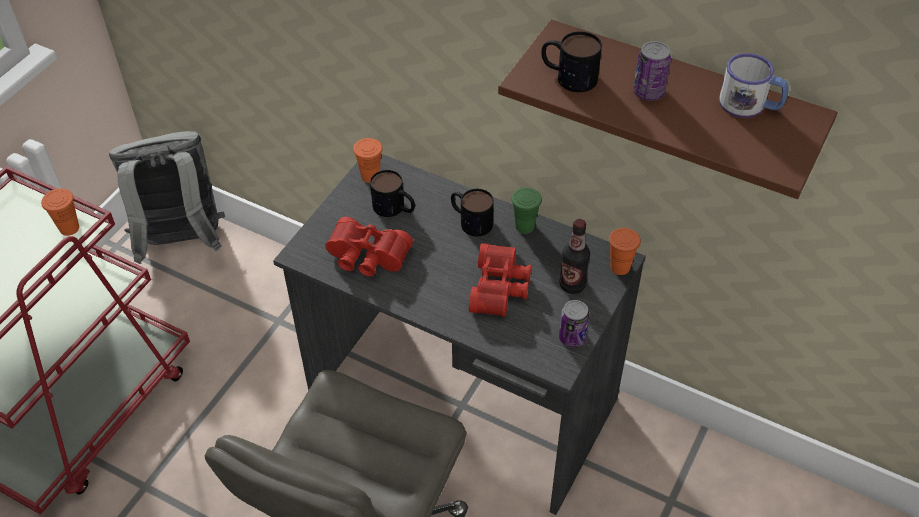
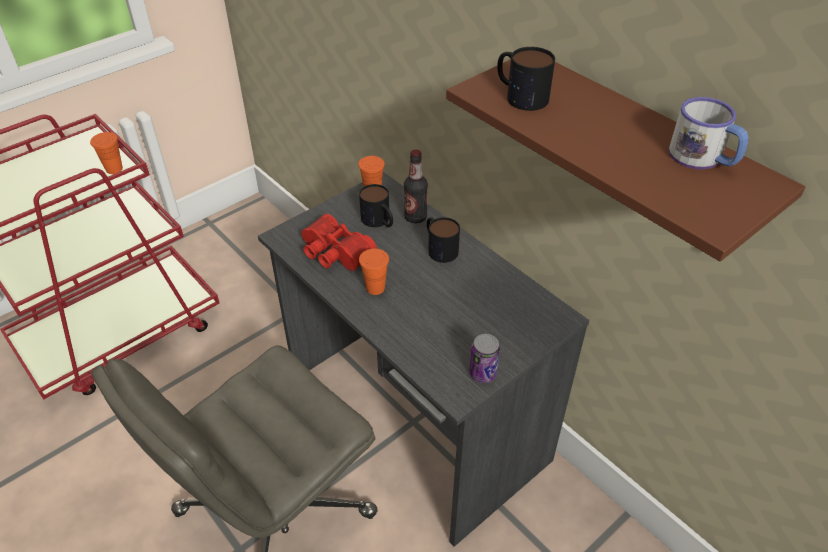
camera: 20 degrees right, 5 degrees down
(181, 243) = (256, 232): grey backpack -> none
(501, 288) = (438, 310): red binoculars -> none
(525, 226) = (485, 265): green cup -> none
(572, 285) = (506, 326): bottle -> bottle (415, 217)
(620, 267) = (559, 323): orange cup -> orange cup (375, 288)
(648, 92) = (595, 124): can -> none

